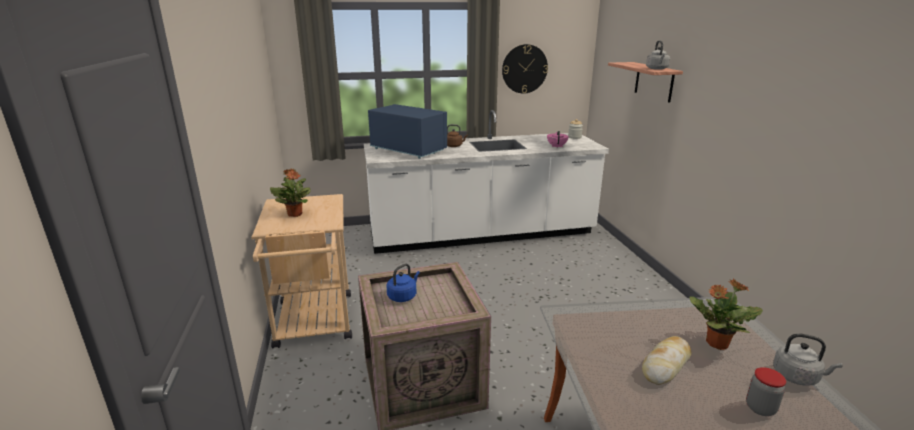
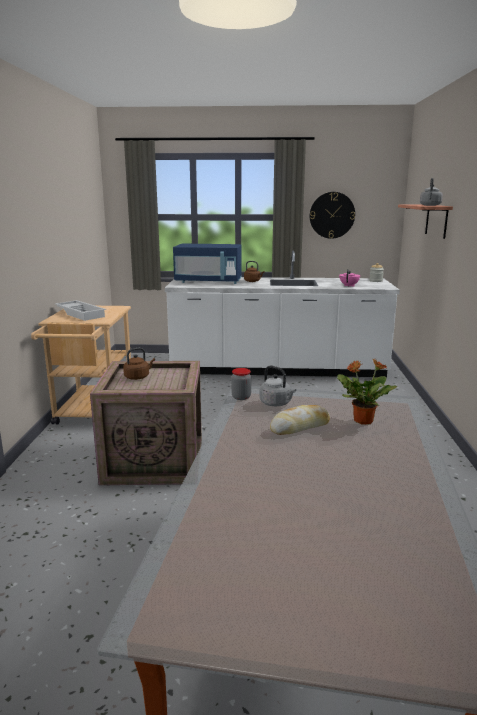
camera: 15 degrees right, 5 degrees down
(295, 214) = (81, 314): potted plant -> white tray
(403, 296) = (138, 377): blue kettle -> brown kettle
(408, 150) = (209, 282): blue microwave -> blue microwave turned 135 degrees clockwise
(760, 408) = (353, 458): jar -> jar (241, 397)
(797, 377) = (414, 446): grey kettle -> grey kettle (276, 403)

